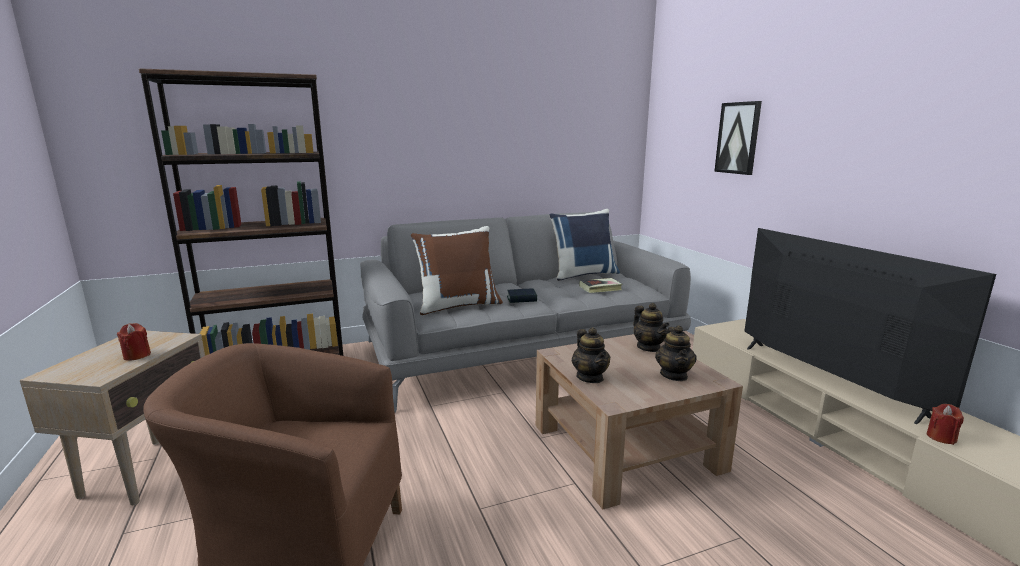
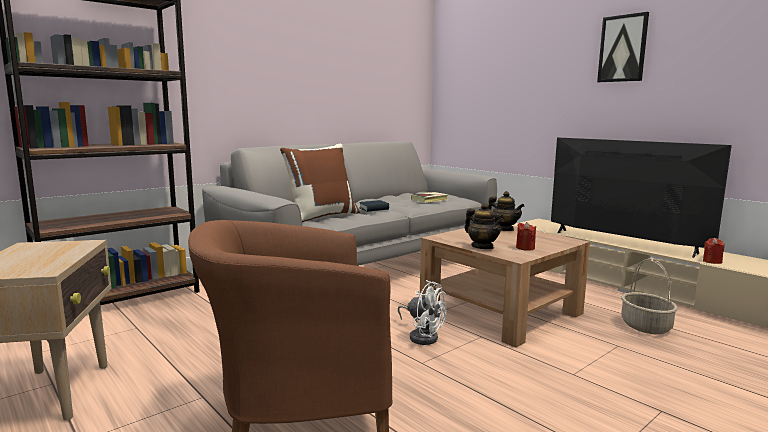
camera: 20 degrees left, 5 degrees down
(137, 355) = (59, 256): red candle -> red candle (525, 248)
(508, 468) = (422, 336): none -> white fan
(583, 274) = (404, 193): blue pillow -> none
(674, 375) = (539, 240): teapot -> none
(738, 138) = (521, 75): picture -> picture (623, 48)
(807, 512) = (646, 326): none -> basket

